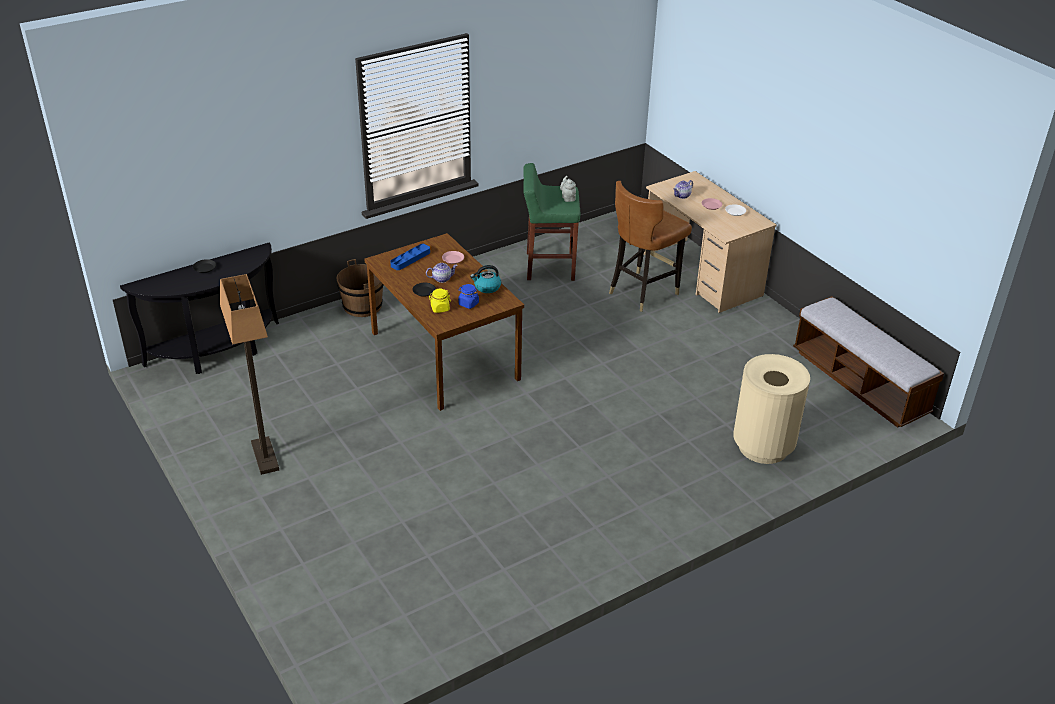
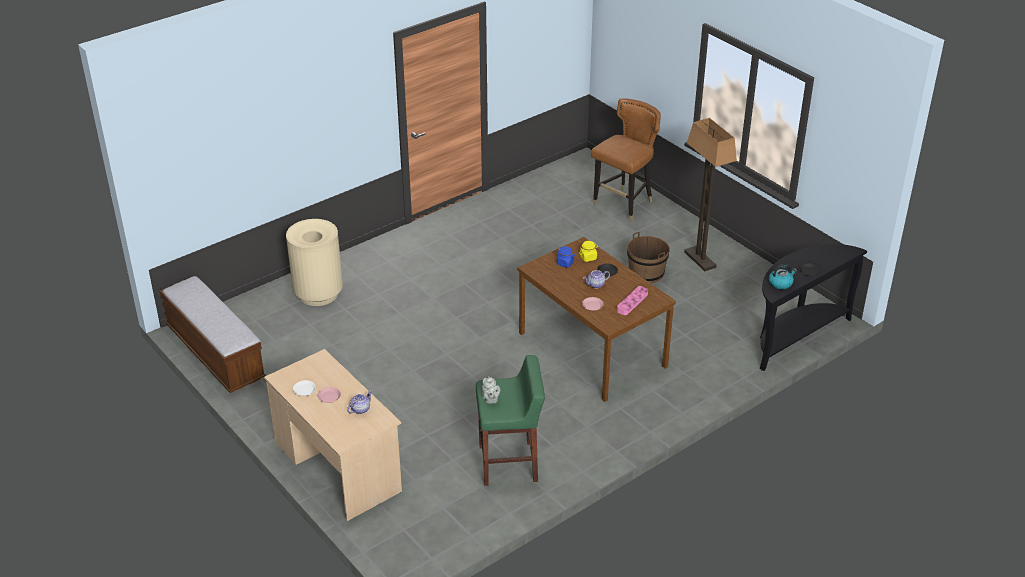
camera: 175 degrees right, 0 degrees up
(362, 306) = (690, 395): brown bucket -> brown bucket (646, 273)
(410, 259) = (632, 302): blue tray -> pink tray
(487, 287) = (553, 279): kettle -> kettle (780, 283)
(642, 291) = (405, 438): brown chair -> brown chair (624, 205)

